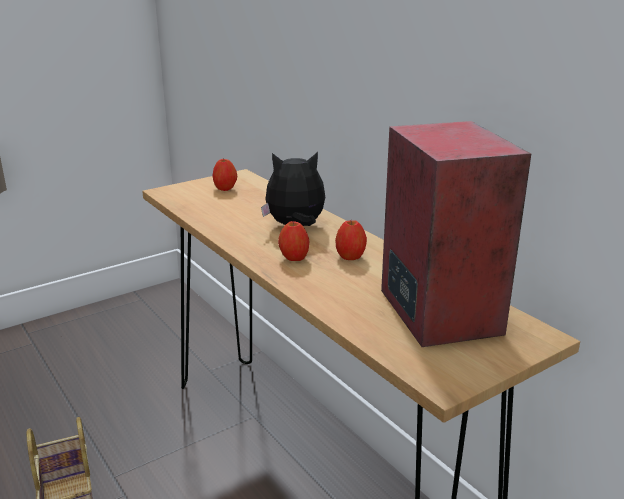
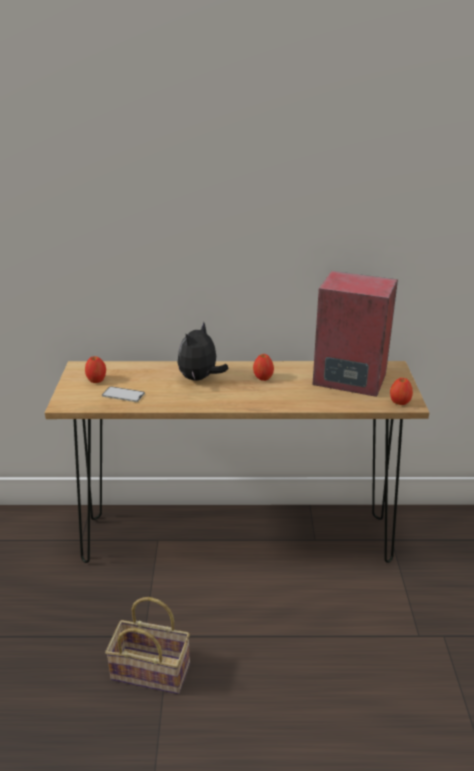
camera: 55 degrees left, 5 degrees up
(212, 206) = (123, 394): none -> phone
(294, 258) = (243, 394): apple -> apple (399, 402)

